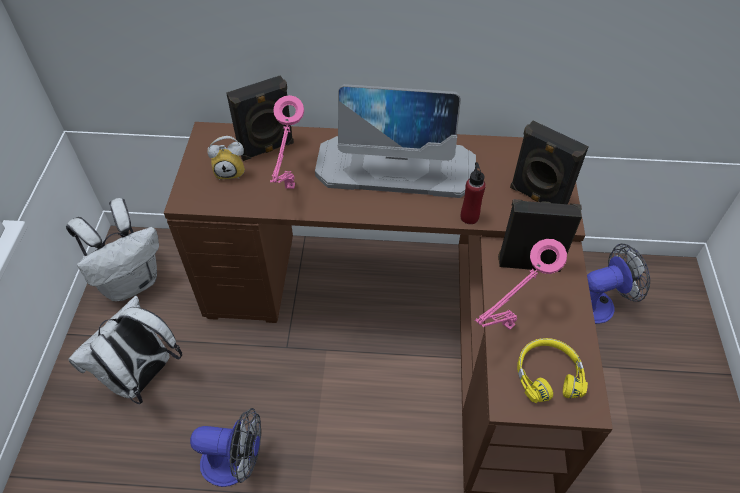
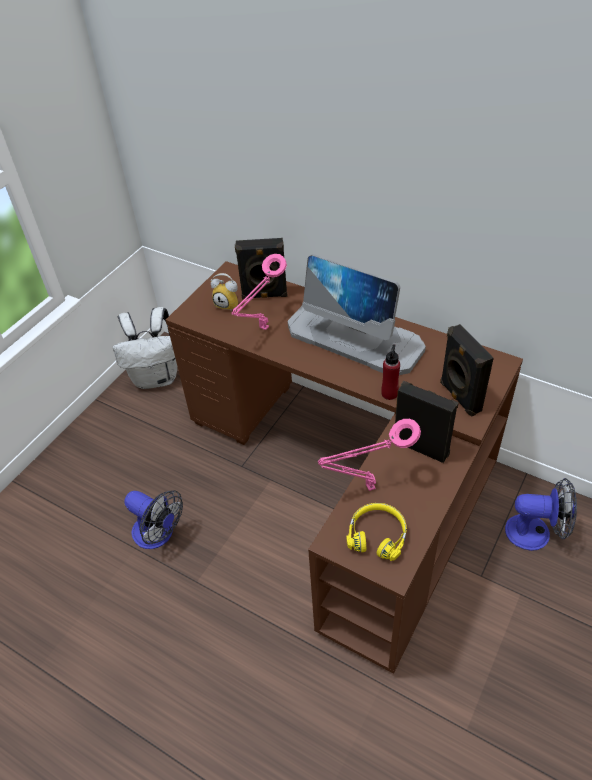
camera: 30 degrees right, 5 degrees down
(143, 378) = (128, 449): white backpack -> none

